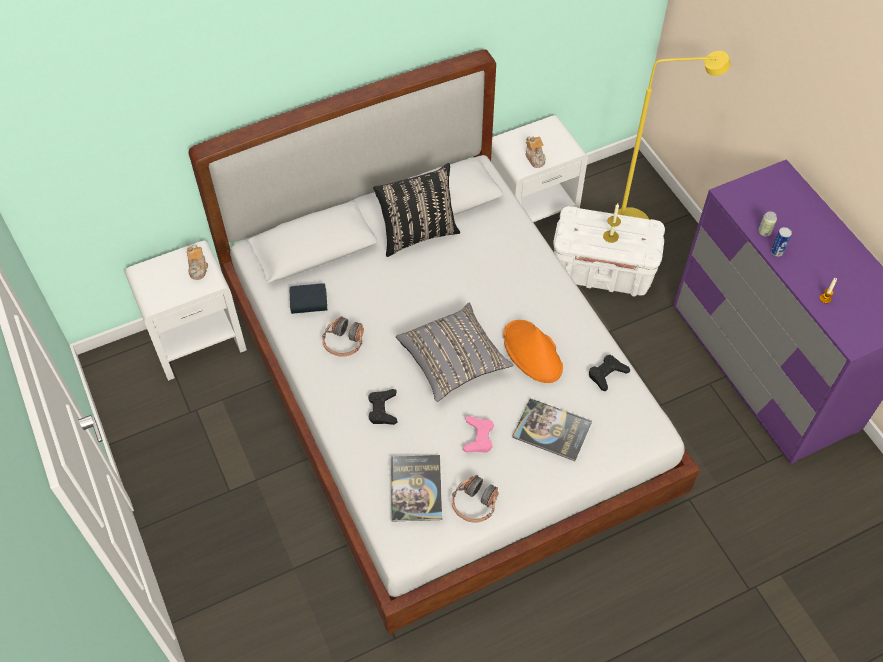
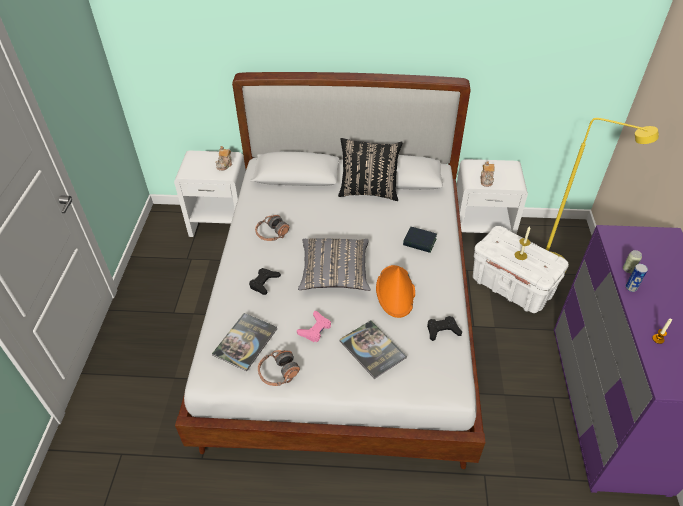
camera: 30 degrees right, 10 degrees down
(308, 301) = (269, 202): book -> book (419, 242)

